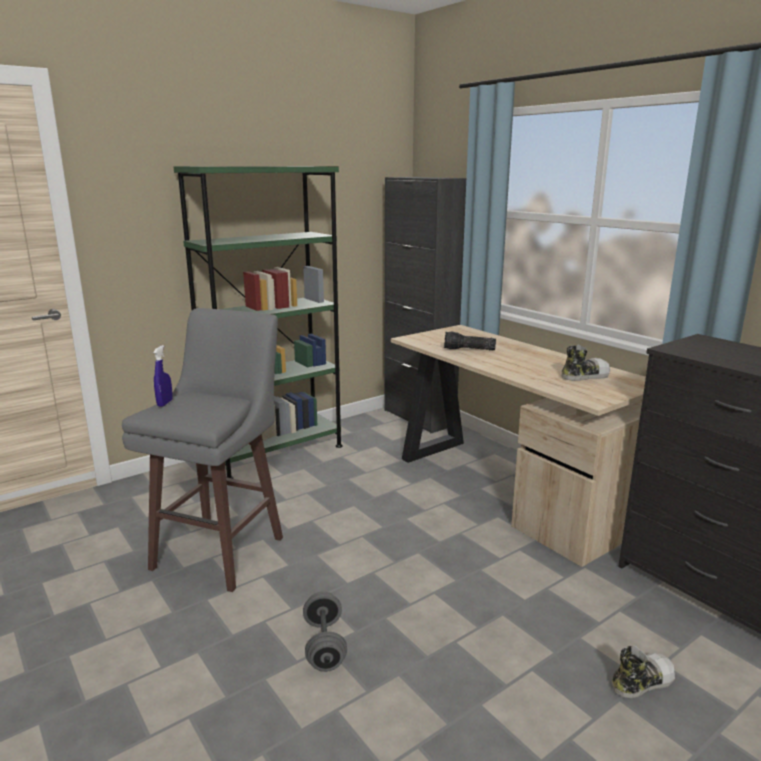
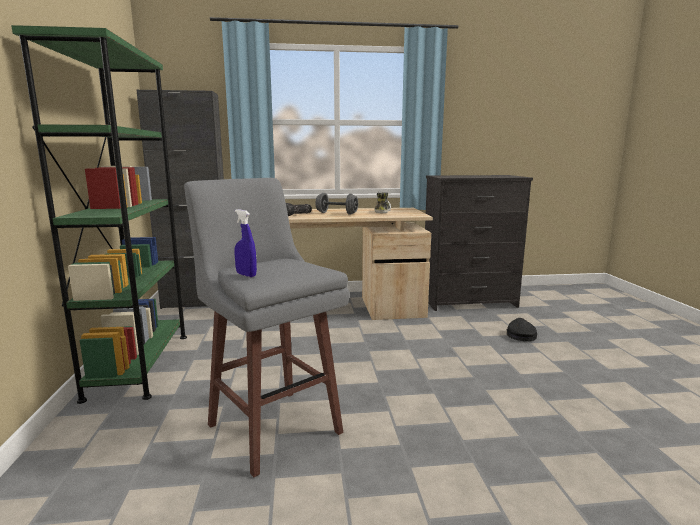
camera: 60 degrees left, 5 degrees down
(324, 645) = (441, 407): grey dumbbell -> grey dumbbell (337, 213)
(640, 681) = (520, 335): shoe -> black cap

